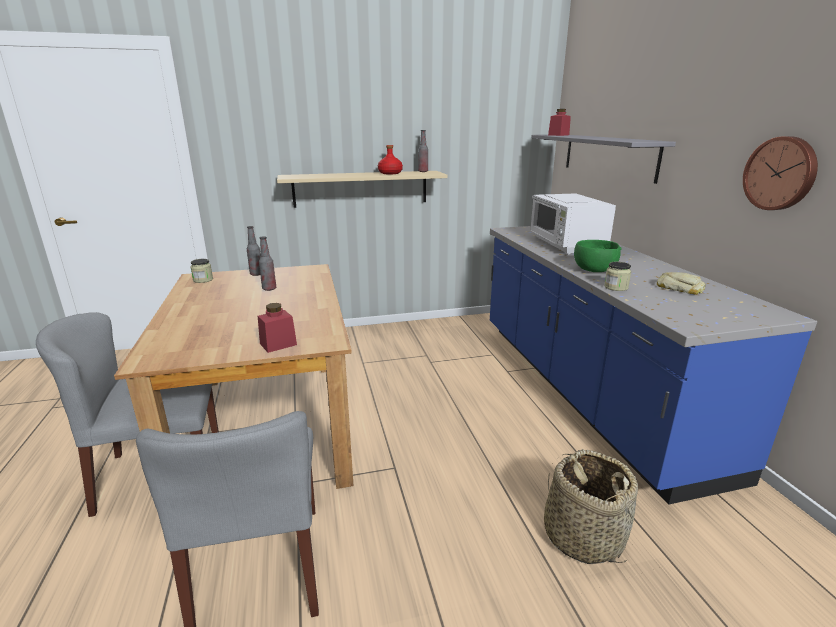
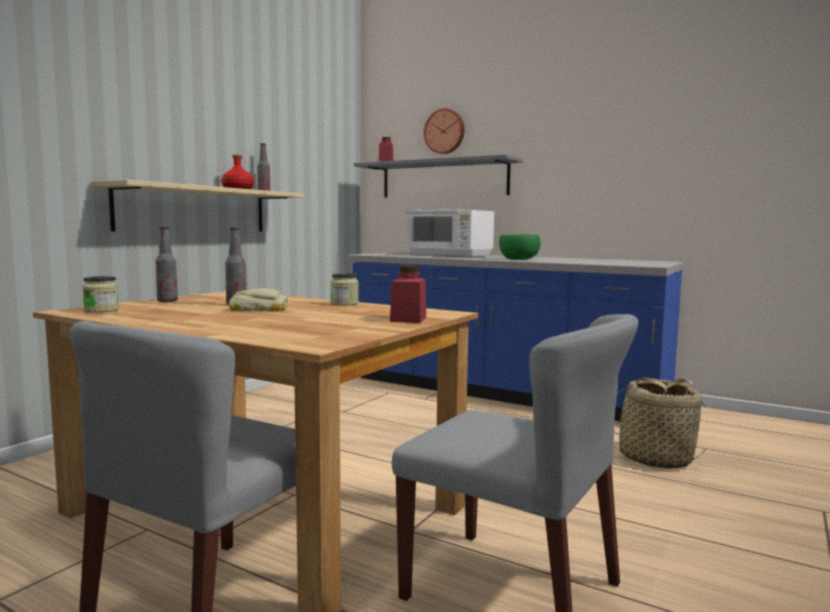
camera: 45 degrees left, 15 degrees down
(616, 287) = (561, 262): jar -> jar (344, 303)
(679, 288) = (591, 260): bread -> bread (258, 309)
(781, 173) = (625, 170): wall clock -> wall clock (445, 131)

